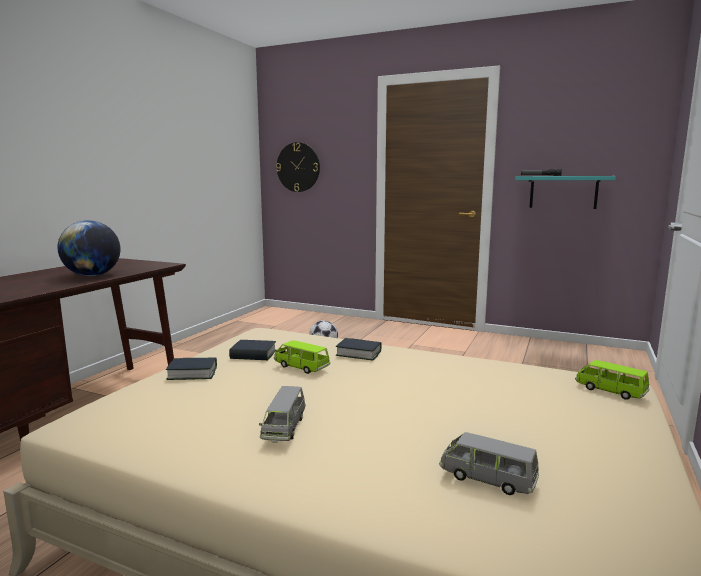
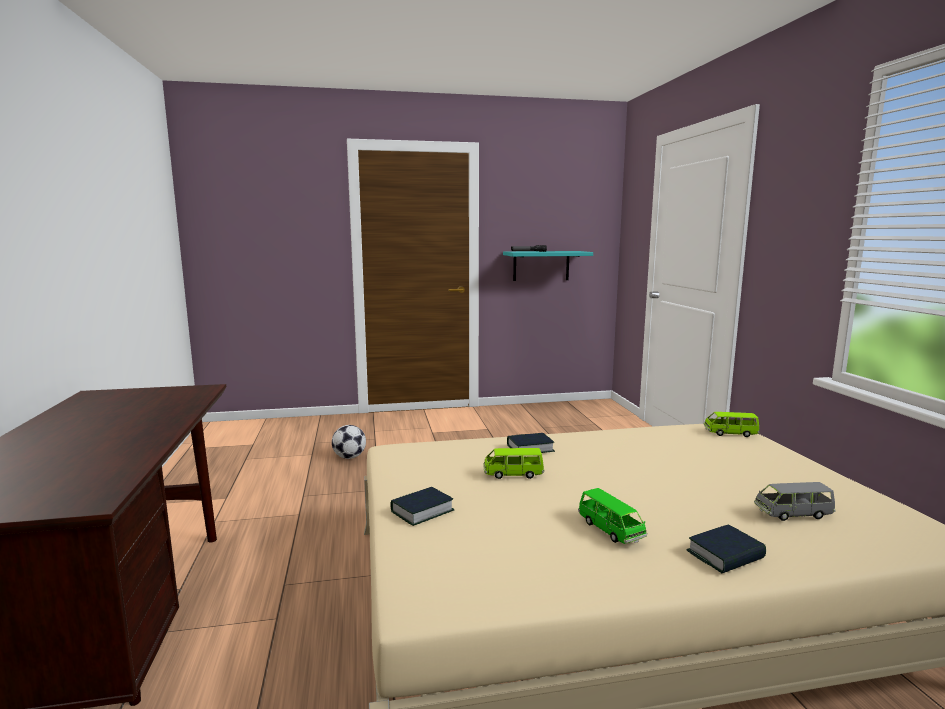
camera: 35 degrees left, 0 degrees up
(92, 275) = (145, 422): globe -> none
(253, 355) = (439, 475): book -> book (725, 555)
(284, 428) = (610, 530): grey toy car -> green toy car
(298, 167) = (242, 241): wall clock -> none

